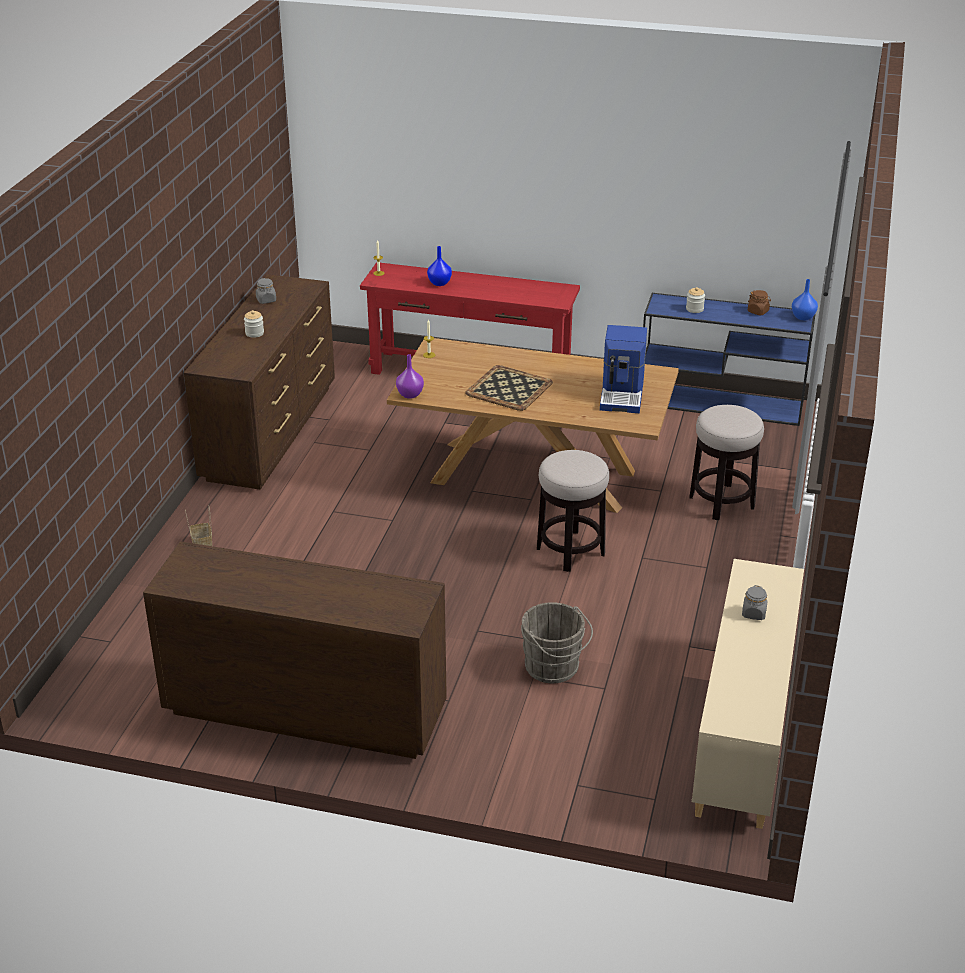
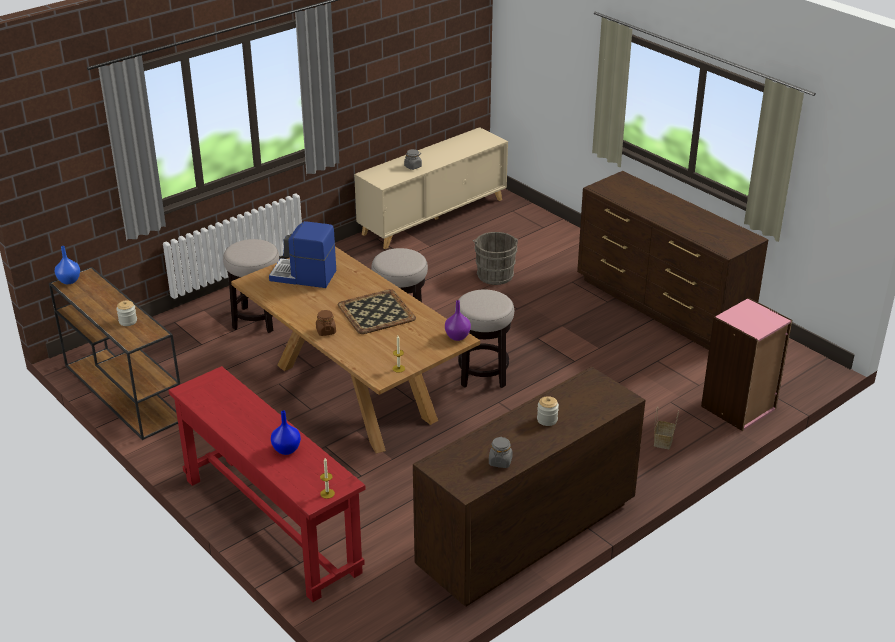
camera: 145 degrees left, 0 degrees up
(139, 610) = (739, 408): none -> pink bookcase
(434, 539) = (483, 374): none -> stool
(623, 394) = (303, 276): coffee machine -> coffee machine turned 120 degrees counterclockwise
(722, 403) = (122, 391): blue console table -> brown console table
(758, 311) = (88, 299): brown jar -> brown jar (326, 331)

